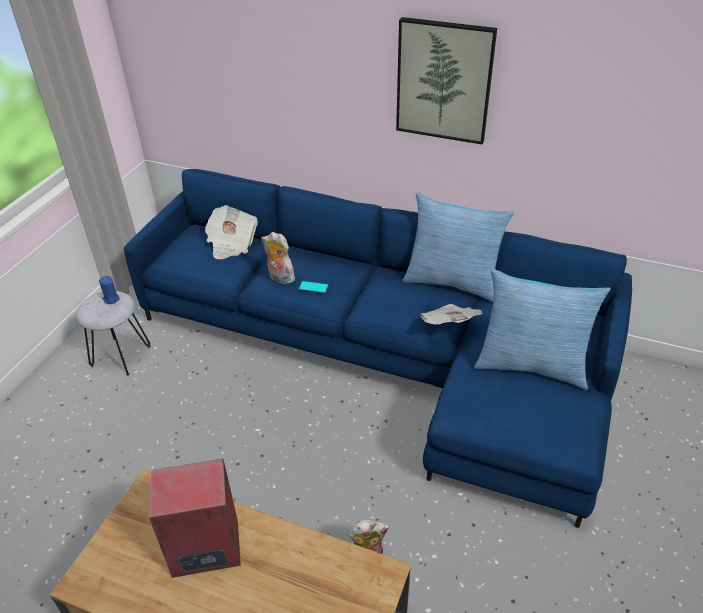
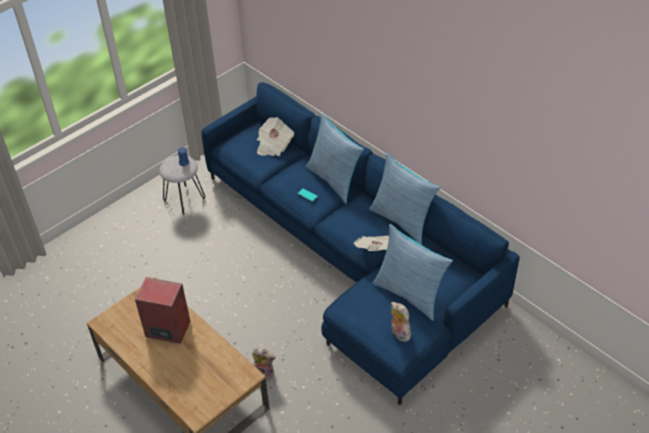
camera: 25 degrees right, 5 degrees up
(279, 278) = (290, 181): plush toy -> plush toy (398, 333)
(336, 261) = (334, 180): none -> pillow
(444, 81) = (414, 86): picture -> none

